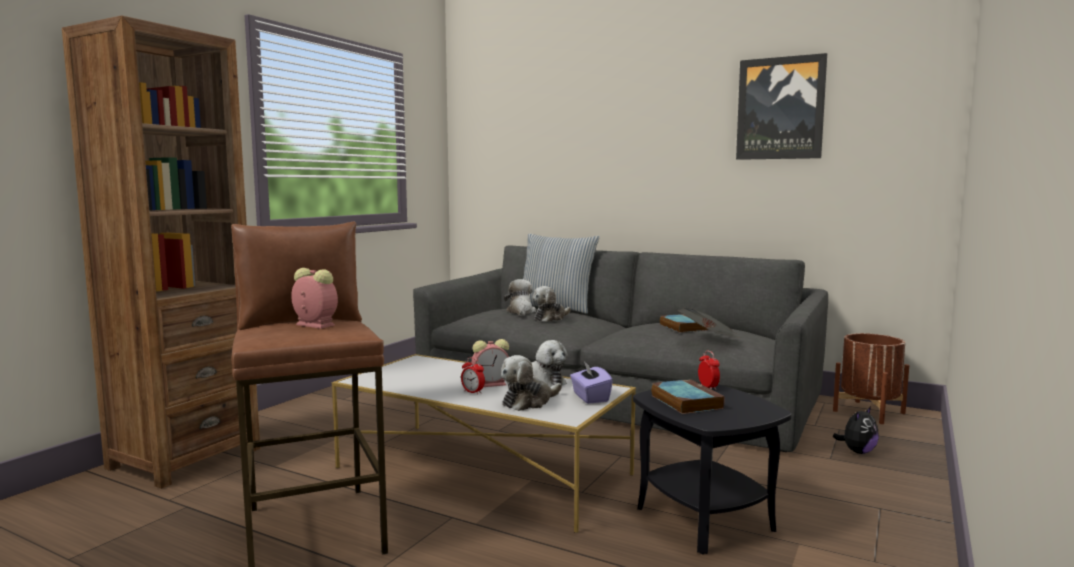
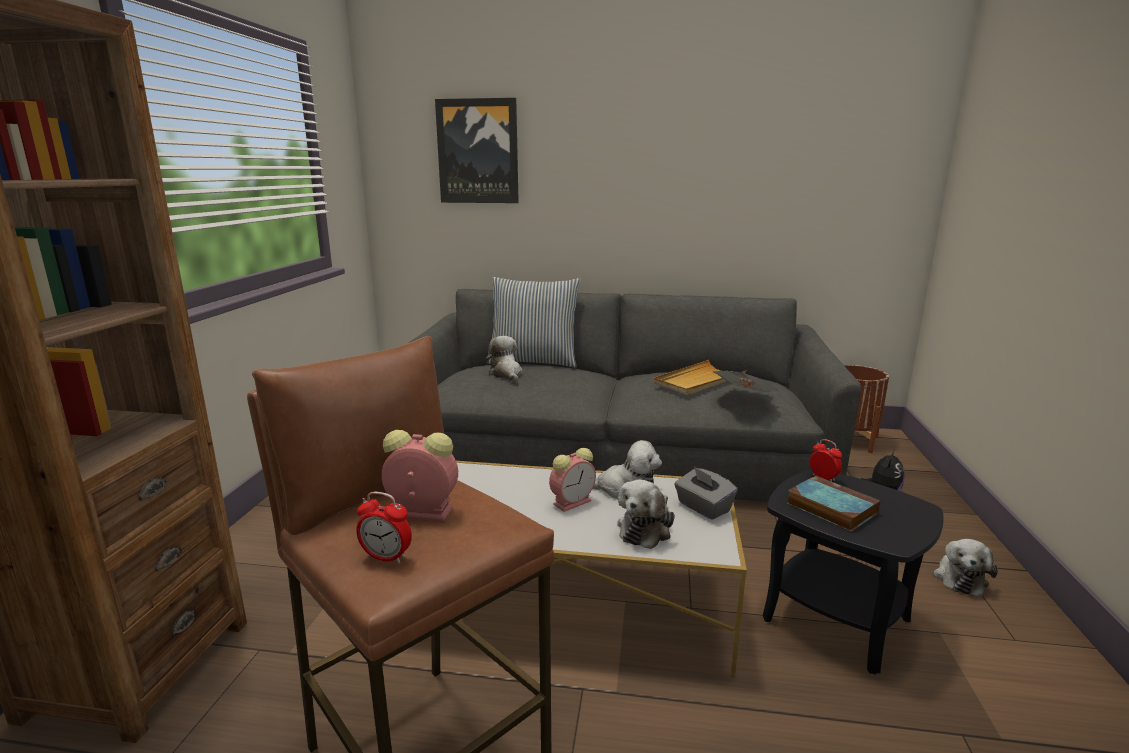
camera: 20 degrees left, 10 degrees up
(473, 392) = (565, 522): alarm clock -> alarm clock (386, 557)
(551, 318) = (548, 380): plush toy -> plush toy (960, 578)
(590, 397) = (703, 507): purple tissue box -> grey tissue box
(682, 327) = (698, 381): book -> beige tray
(780, 108) = (770, 135): picture -> picture (478, 152)

